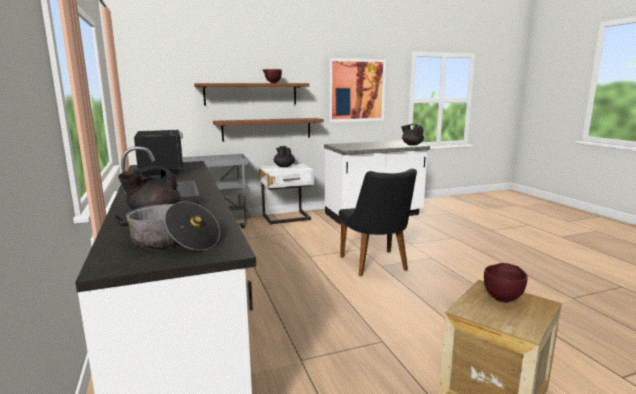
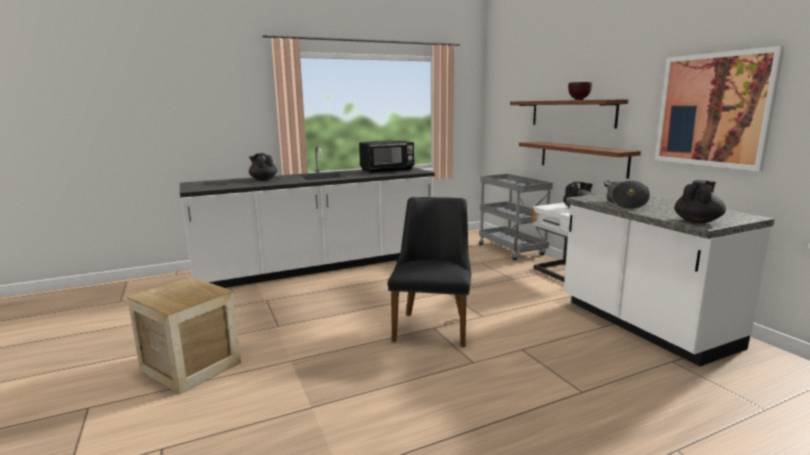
camera: 85 degrees right, 0 degrees up
(173, 242) = (212, 184): cooking pot -> cooking pot (625, 203)
(376, 265) = (433, 325): black chair -> black chair turned 120 degrees clockwise
(503, 298) = (192, 294): brown bowl -> none

